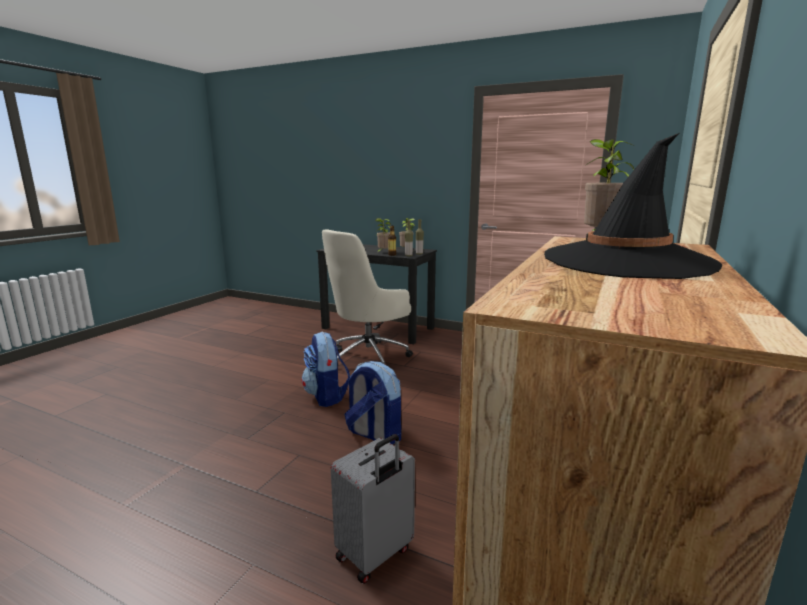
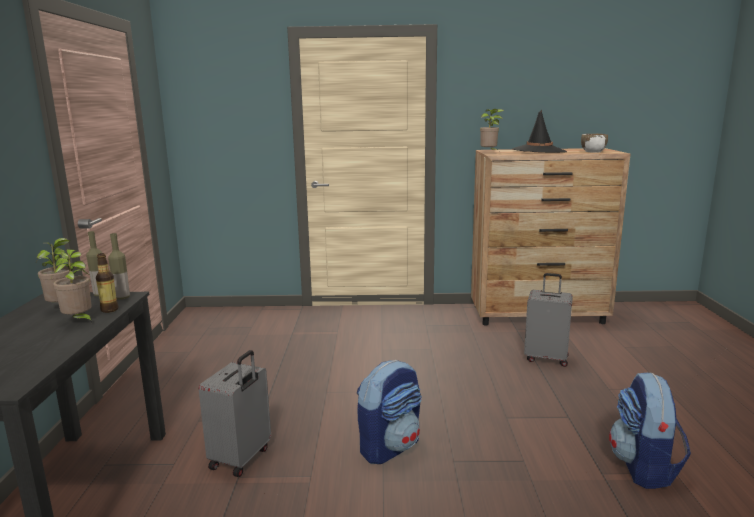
camera: 115 degrees left, 0 degrees up
(368, 357) = (241, 458): beige office chair -> grey suitcase
(374, 435) = (436, 392): backpack -> backpack (644, 468)
(567, 290) = (593, 151): none -> white bowl

